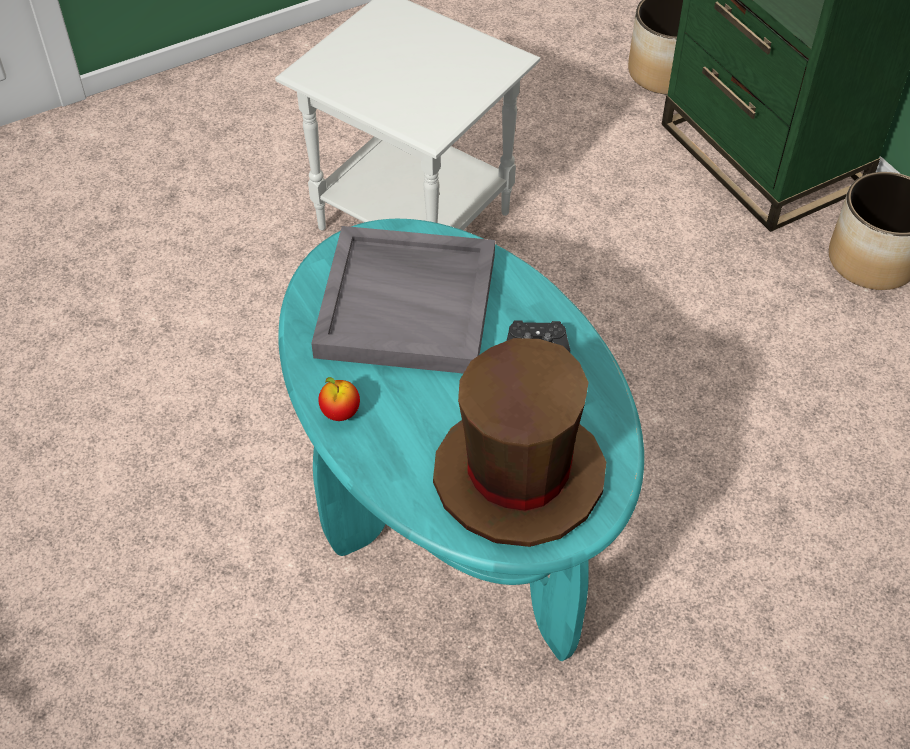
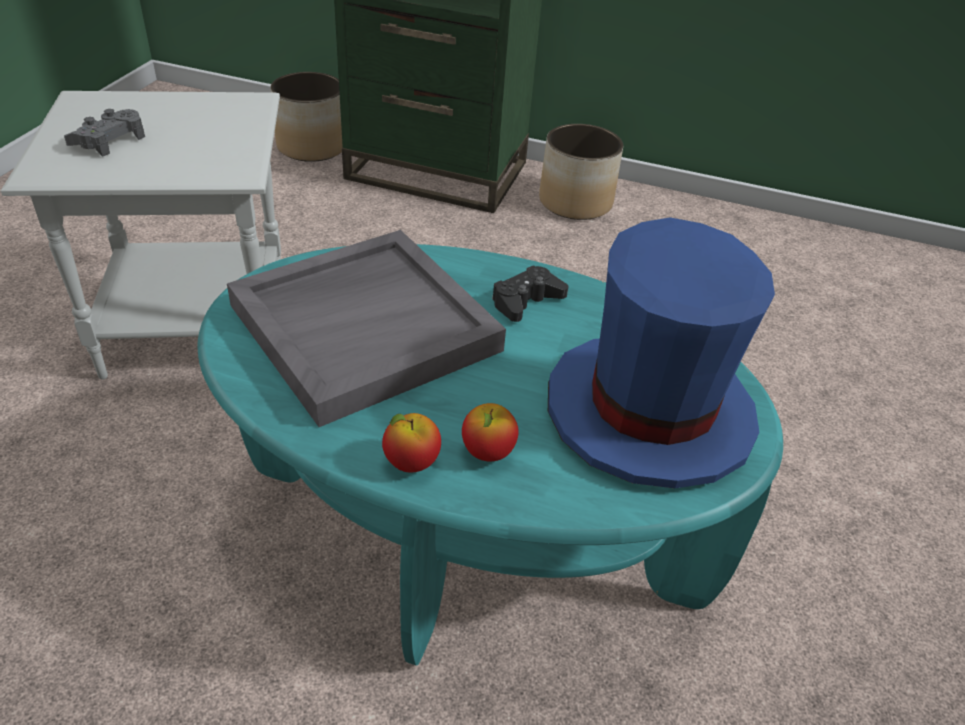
camera: 45 degrees left, 10 degrees down
(372, 59) = (108, 140): none -> grey game controller
(389, 435) = (487, 452): none -> apple
(518, 475) = (647, 412): brown hat -> blue hat

